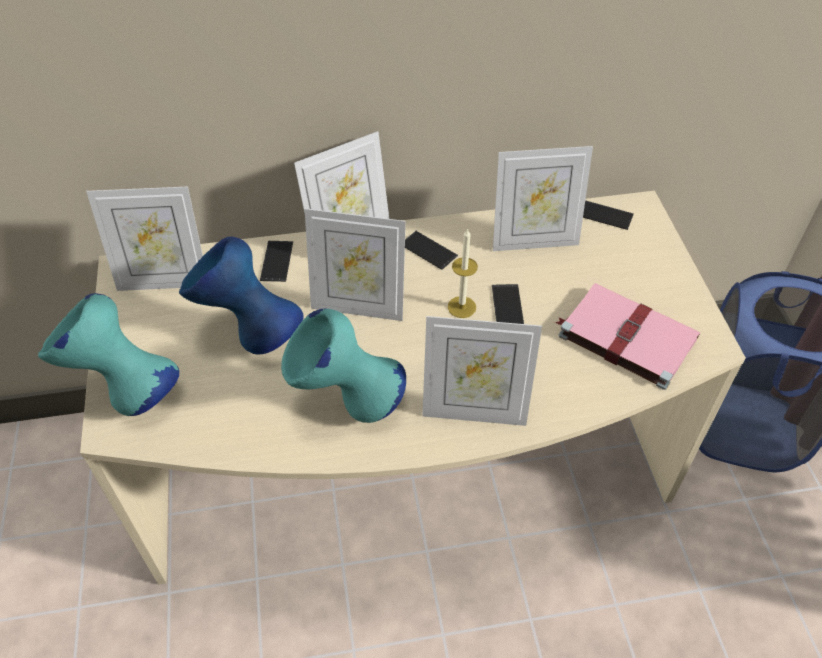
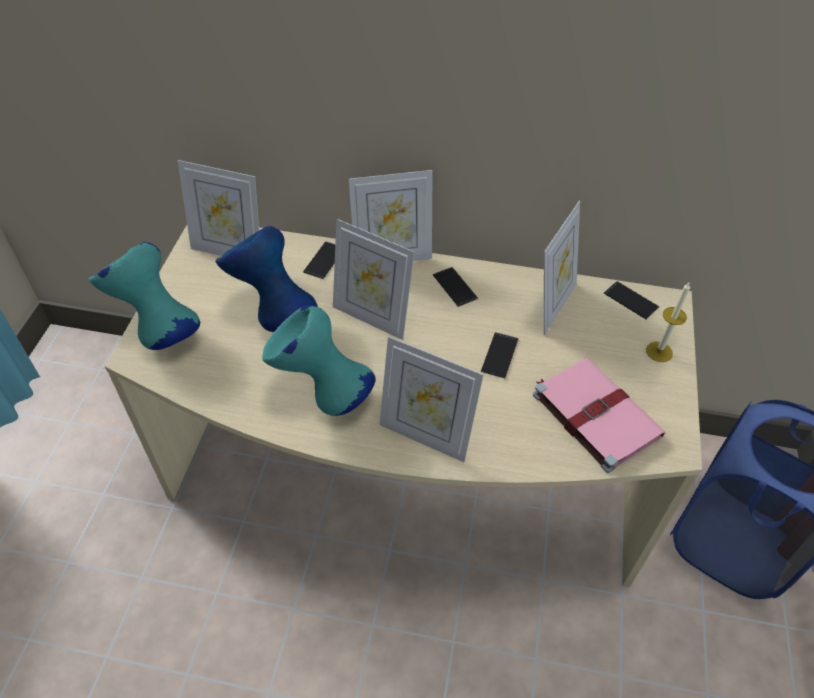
camera: 20 degrees right, 0 degrees up
(461, 307) = (459, 343): candle -> candle (659, 351)
(534, 241) = (552, 305): picture frame -> picture frame turned 75 degrees counterclockwise

